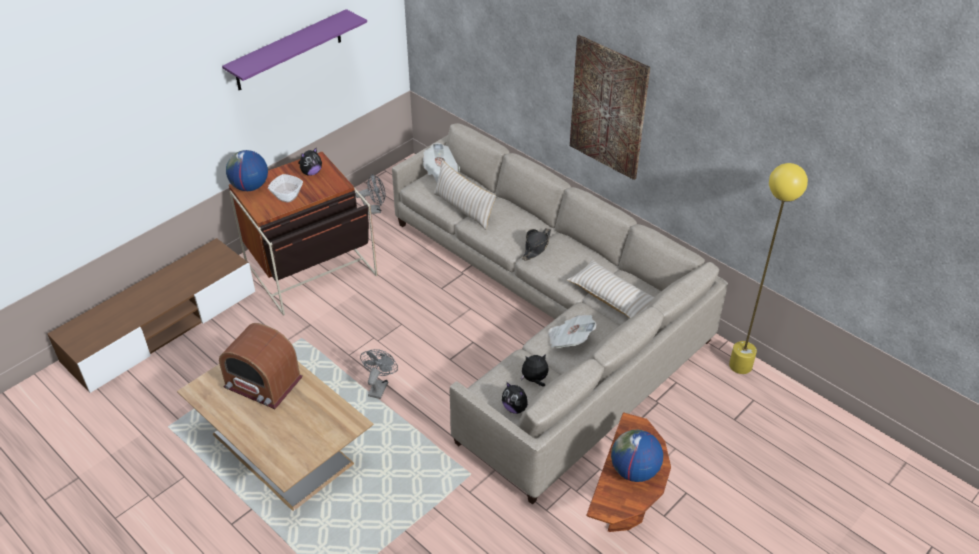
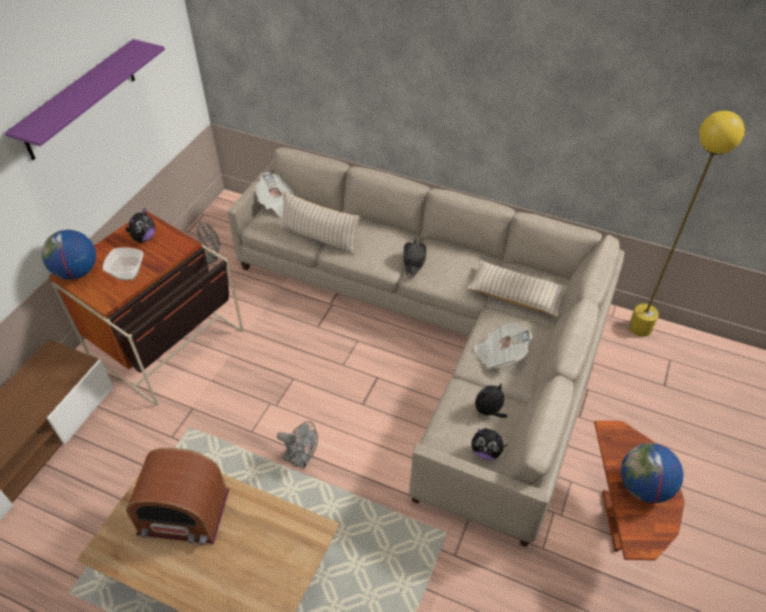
camera: 20 degrees left, 5 degrees up
(379, 386) = (301, 459): grey fan -> grey fan turned 120 degrees clockwise
(608, 108) = (470, 94): picture -> none

